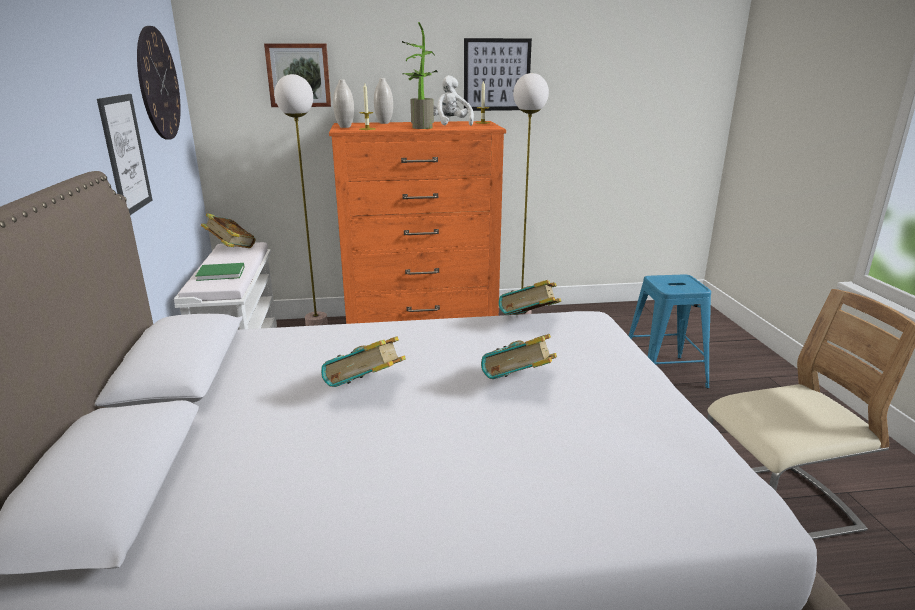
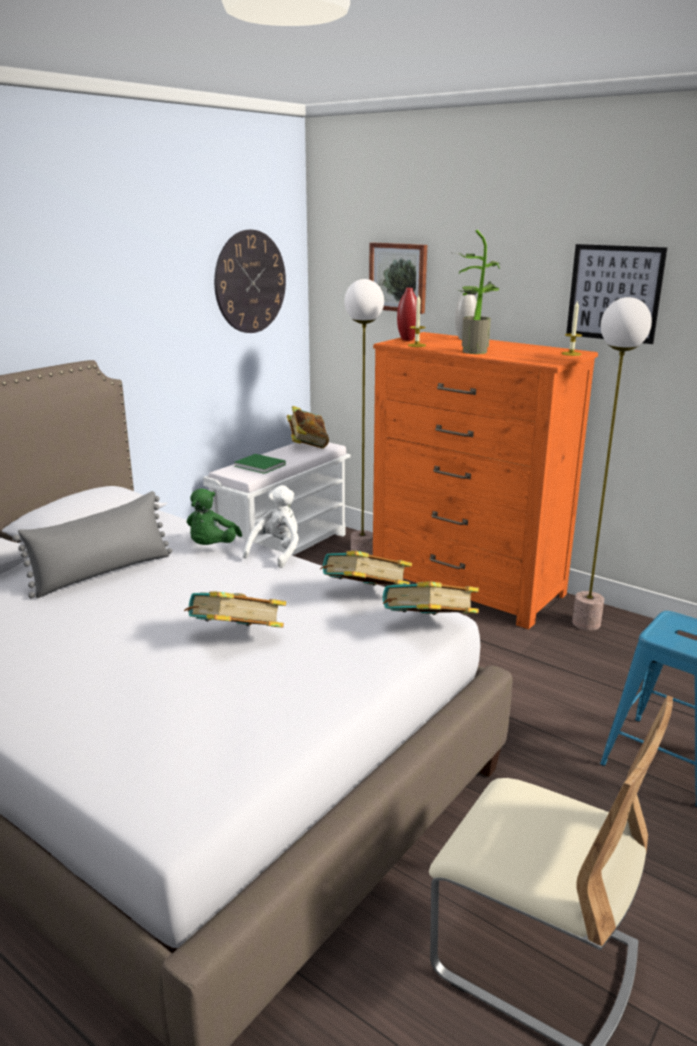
camera: 45 degrees right, 0 degrees up
(125, 154) = (170, 345): picture -> none
(292, 395) = (103, 573): none -> grey pillow
(345, 127) = (407, 339): white vase -> red vase
(345, 337) = (212, 547): none -> green plush toy
(366, 391) = (142, 591): book -> book (428, 628)
(450, 124) = (525, 351): white plush toy -> white plush toy (277, 552)

